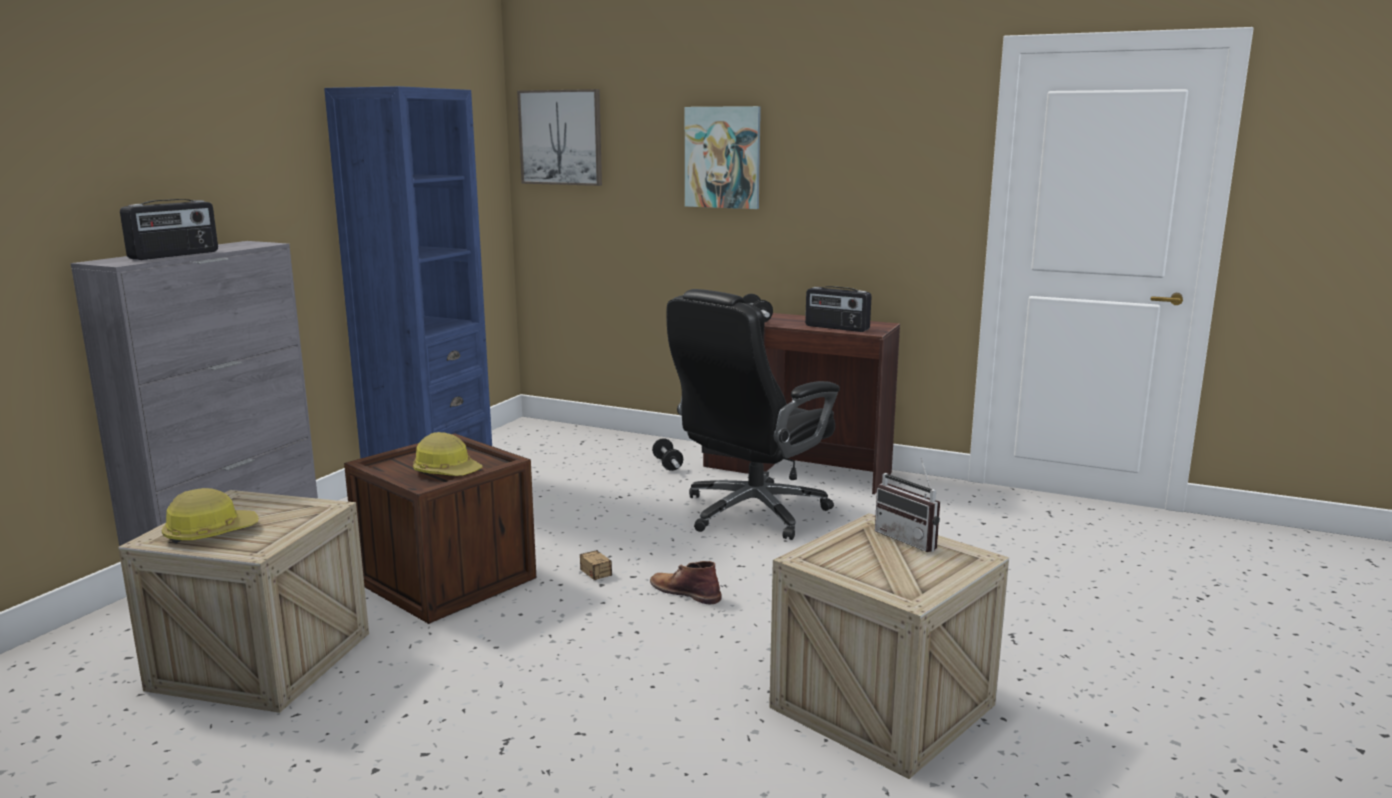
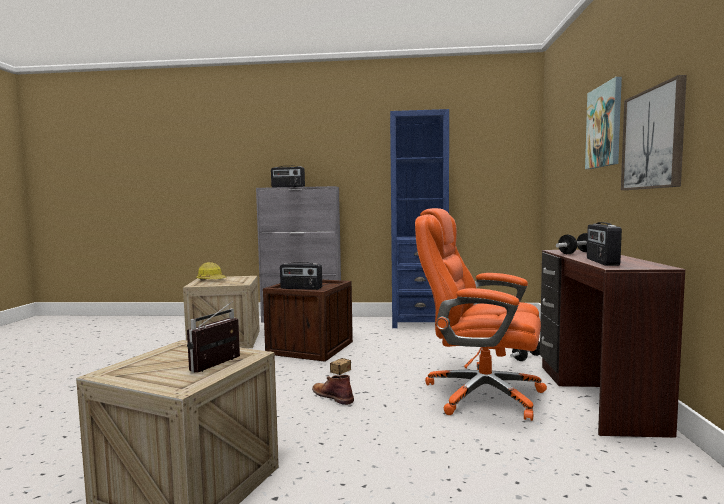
camera: 70 degrees right, 10 degrees down
(447, 471) = (301, 288): hard hat -> radio
(561, 137) = (554, 134): picture -> picture (653, 139)
(685, 591) = (332, 396): brown boot -> brown boot turned 60 degrees counterclockwise
(751, 513) = (480, 394): black office chair -> orange office chair

